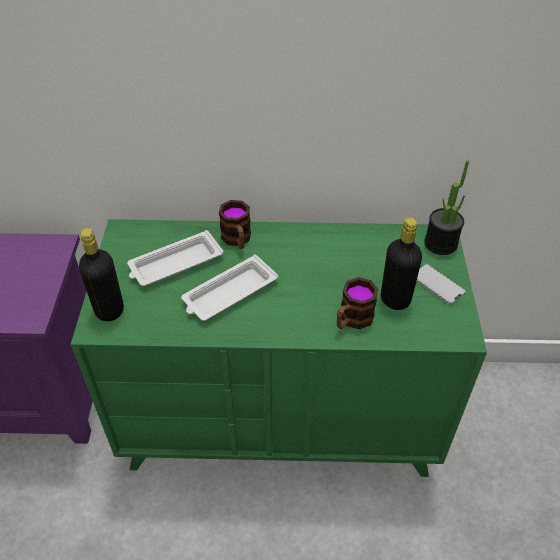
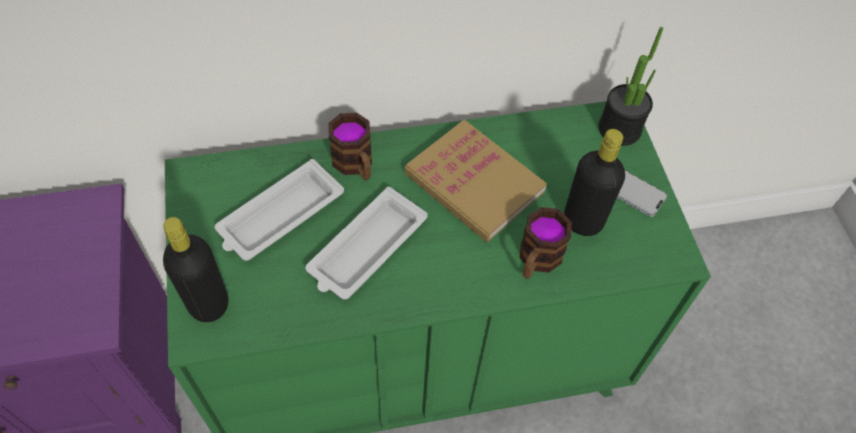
camera: 15 degrees left, 10 degrees up
(320, 263) = (474, 183): none -> book

